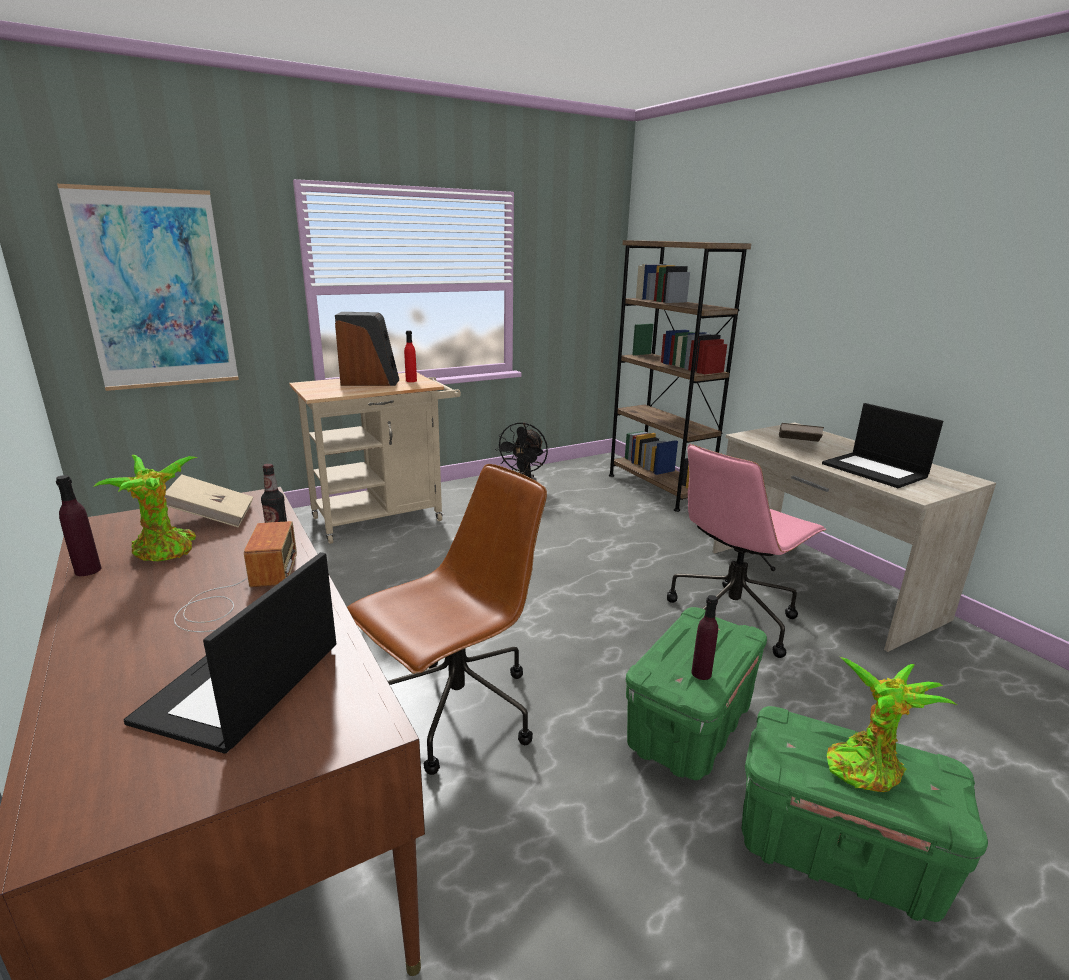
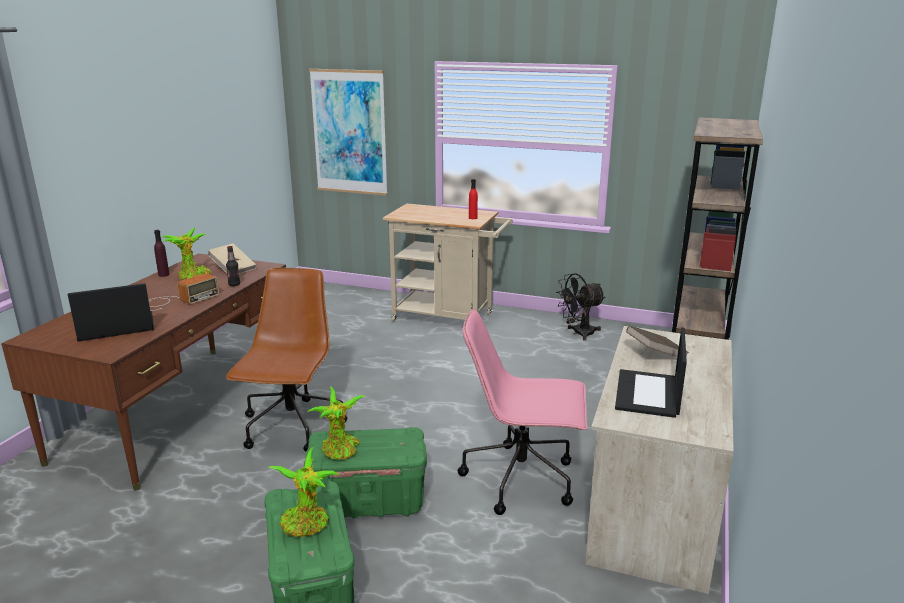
camera: 50 degrees right, 0 degrees up
(370, 382) = (447, 213): speaker -> none
(455, 714) = (292, 428): brown office chair -> brown office chair turned 90 degrees counterclockwise
(701, 673) = (340, 451): purple bottle -> potted plant

